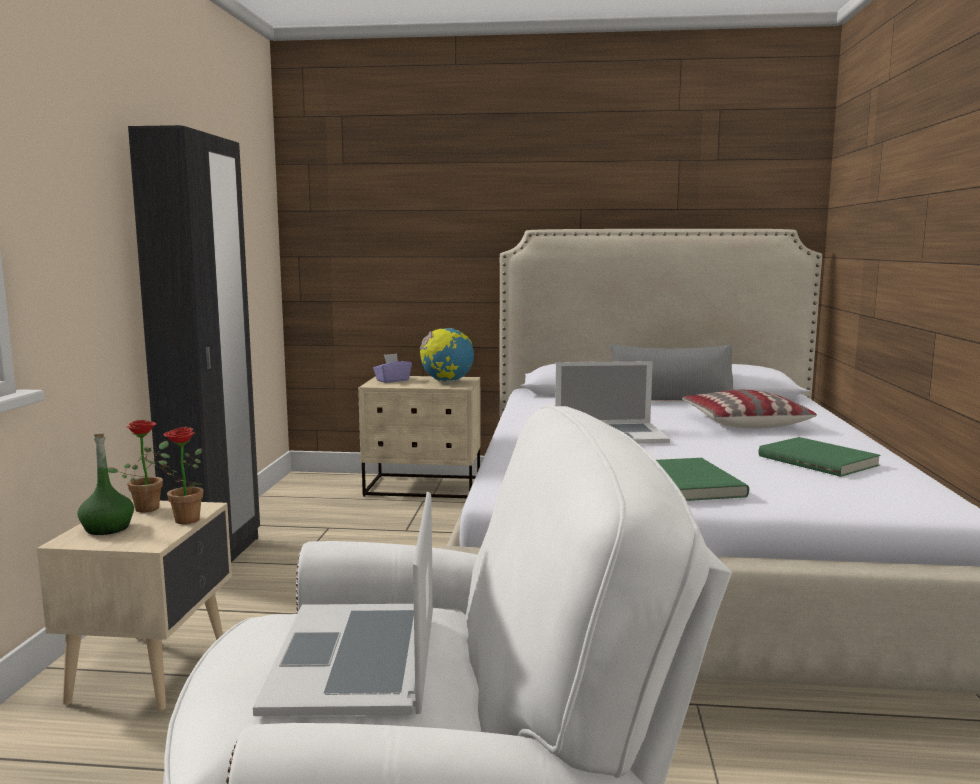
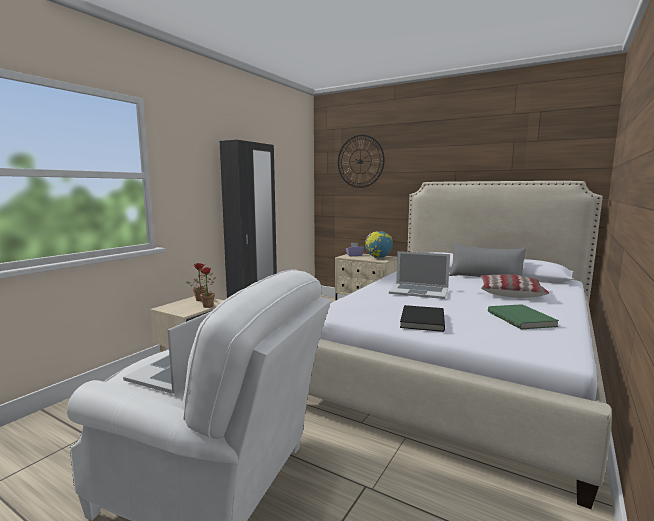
camera: 25 degrees right, 0 degrees up
(107, 528) = (179, 305): green bottle -> none
(387, 186) = (360, 161): none -> wall clock
(686, 484) = (421, 320): green book -> black book

